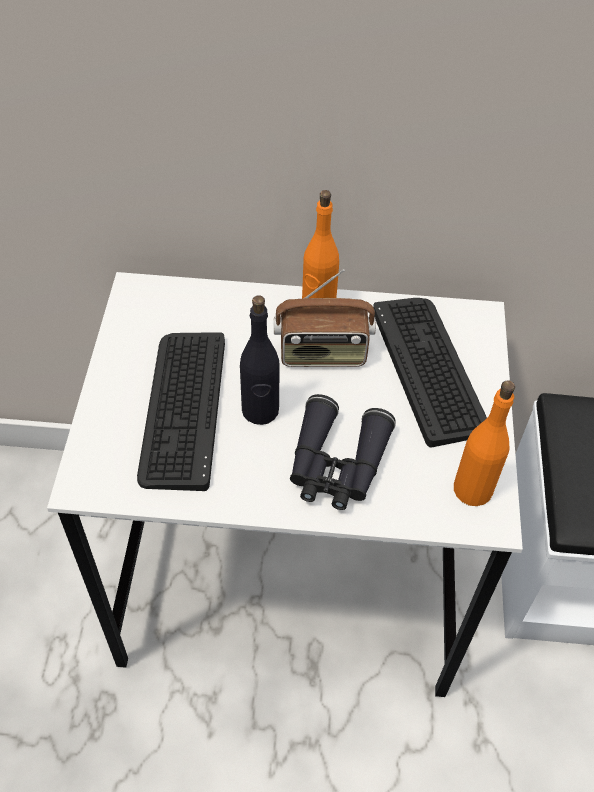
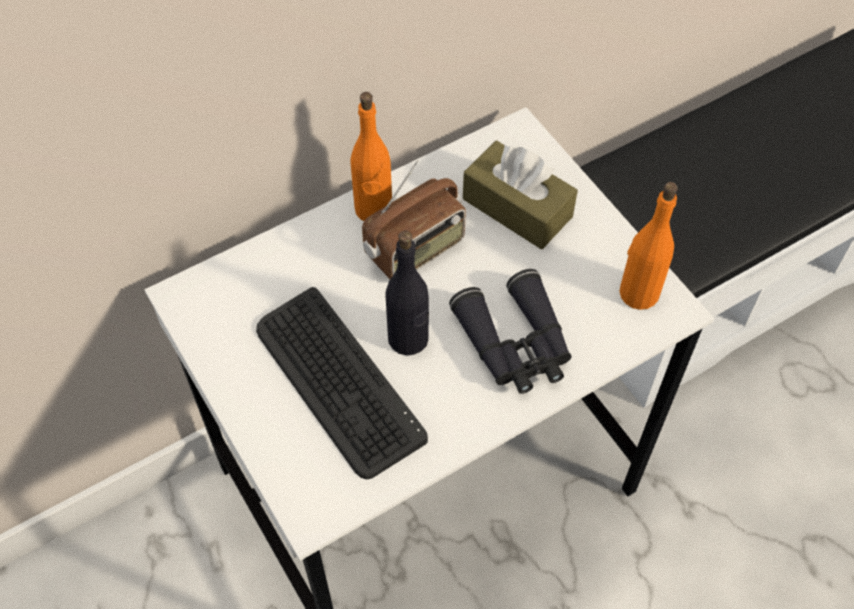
camera: 35 degrees left, 5 degrees up
(429, 369) = (517, 208): keyboard -> brown tissue box

